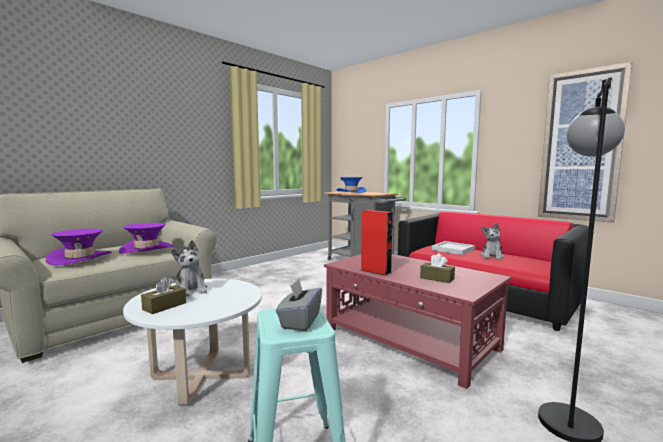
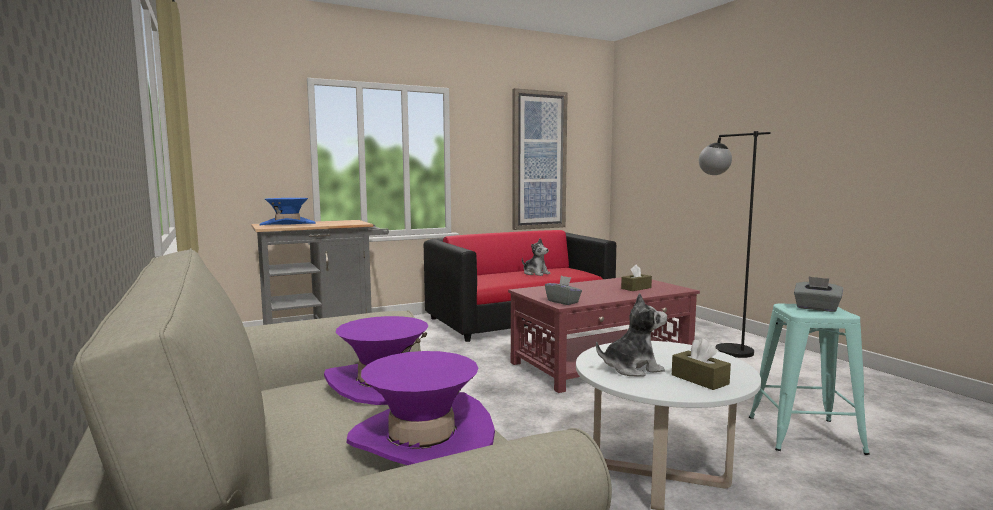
camera: 70 degrees left, 0 degrees up
(347, 263) = (563, 302): none -> grey tissue box
(376, 271) = (603, 298): red speaker -> none
(453, 249) = (495, 276): white tray -> none

